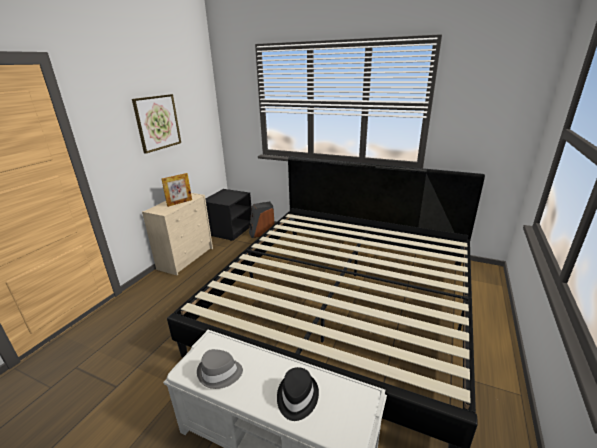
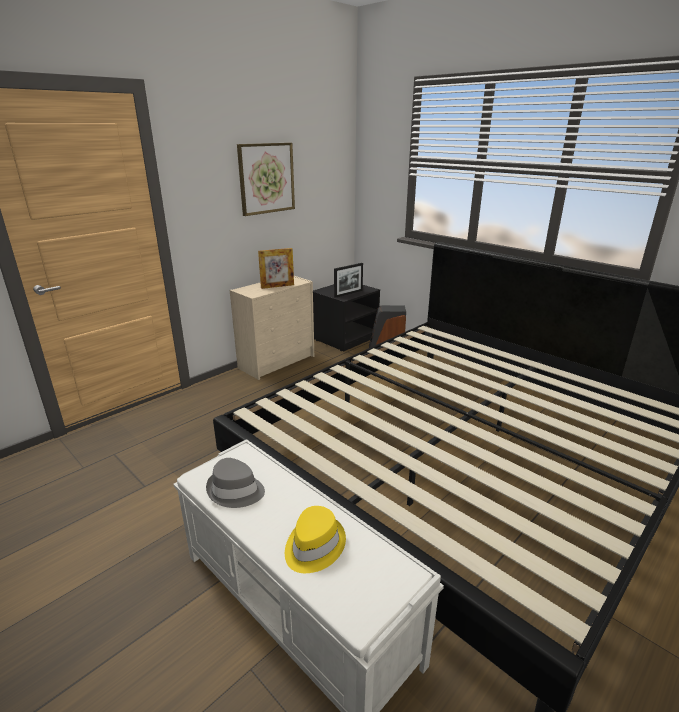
camera: 20 degrees right, 0 degrees up
(229, 199) = (348, 293): none -> picture frame
(296, 397) = (313, 546): black hat -> yellow hat

